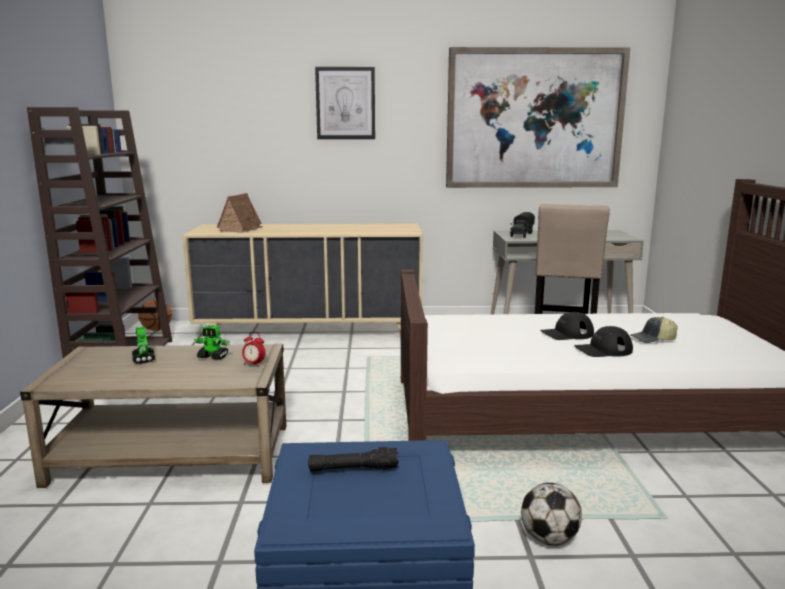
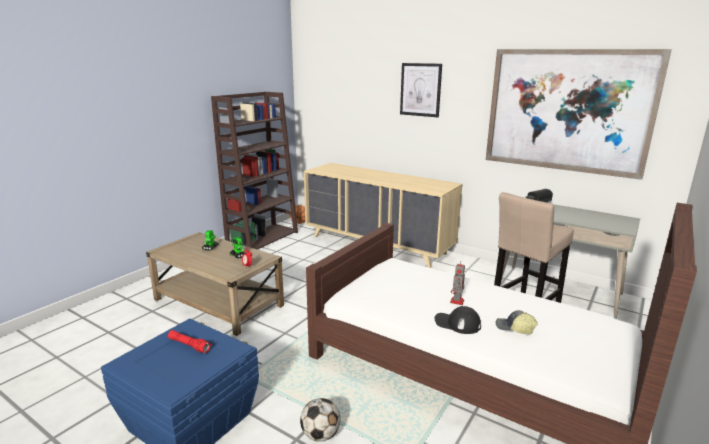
camera: 35 degrees right, 5 degrees up
(241, 229) = (341, 171): toy house -> none
(353, 469) = (189, 345): black flashlight -> red flashlight
(567, 334) = (456, 302): black cap -> toy robot

